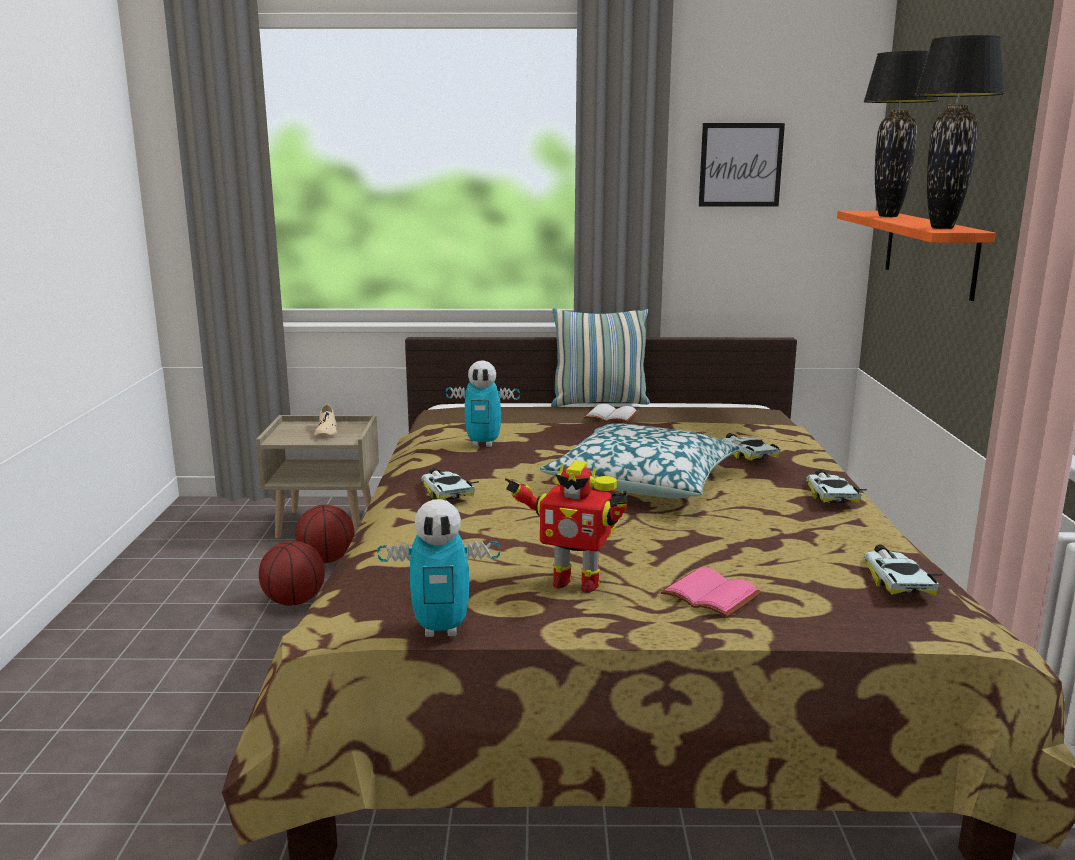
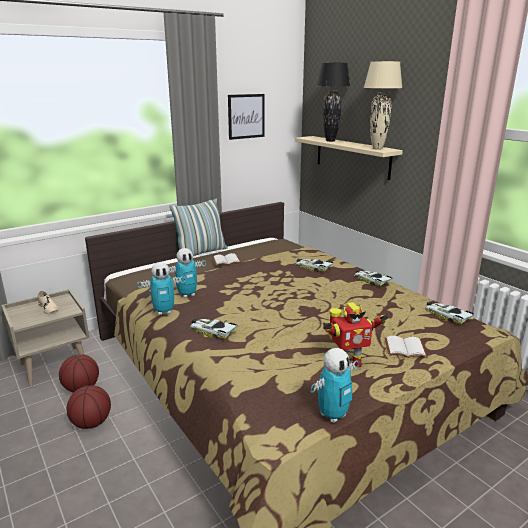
camera: 35 degrees left, 5 degrees up
(421, 455) = (164, 312): none -> toy robot
(642, 481) = (295, 296): pillow -> none
(708, 596) = (404, 349): pink book -> white book
(929, 252) = (352, 157): orange shelf -> beige shelf
(941, 228) = (377, 148): black table lamp -> beige table lamp

